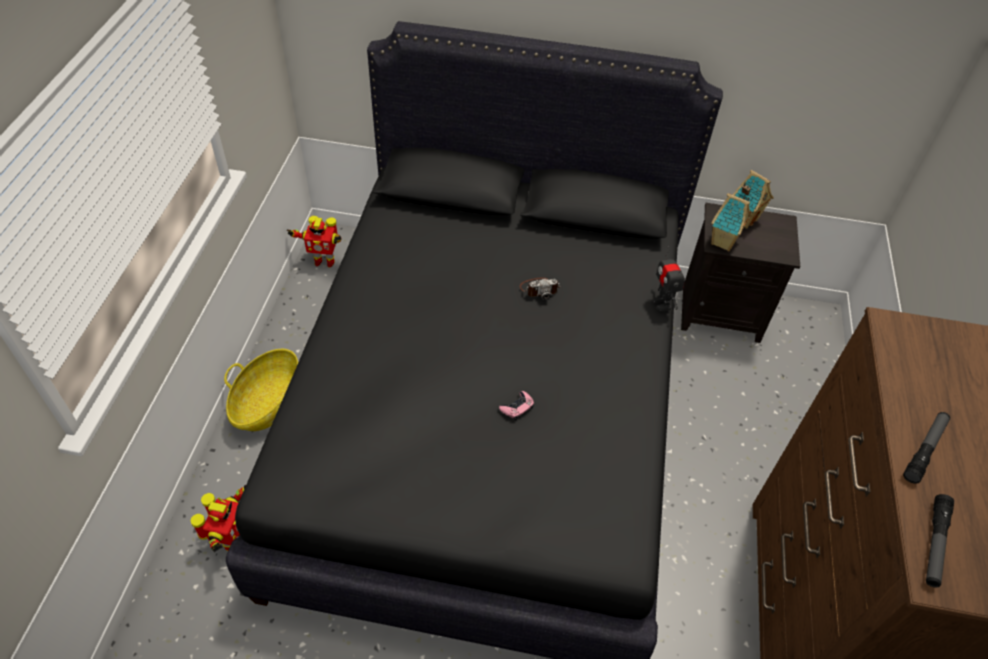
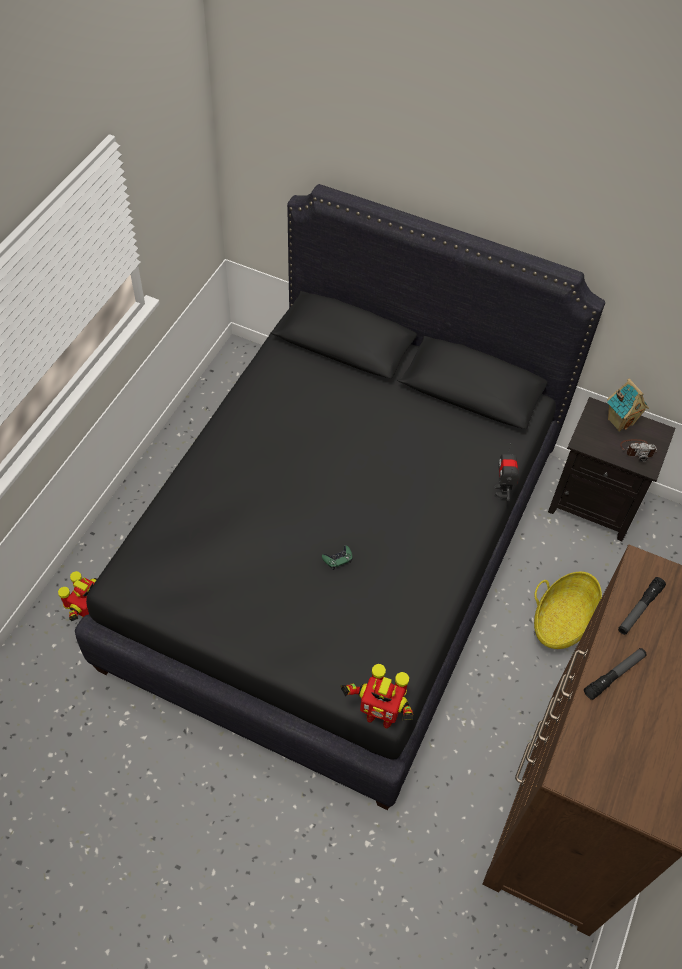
camera: 15 degrees right, 5 degrees up
(268, 403) = (148, 502): basket -> basket (562, 621)
(324, 261) = (230, 376): toy robot -> toy robot (379, 715)
(517, 407) = (338, 559): pink game controller -> green game controller
(539, 289) = (394, 455): camera -> camera (637, 450)
(724, 243) = (590, 442): toy house -> none
(935, 544) = (583, 748): flashlight -> flashlight (639, 609)

